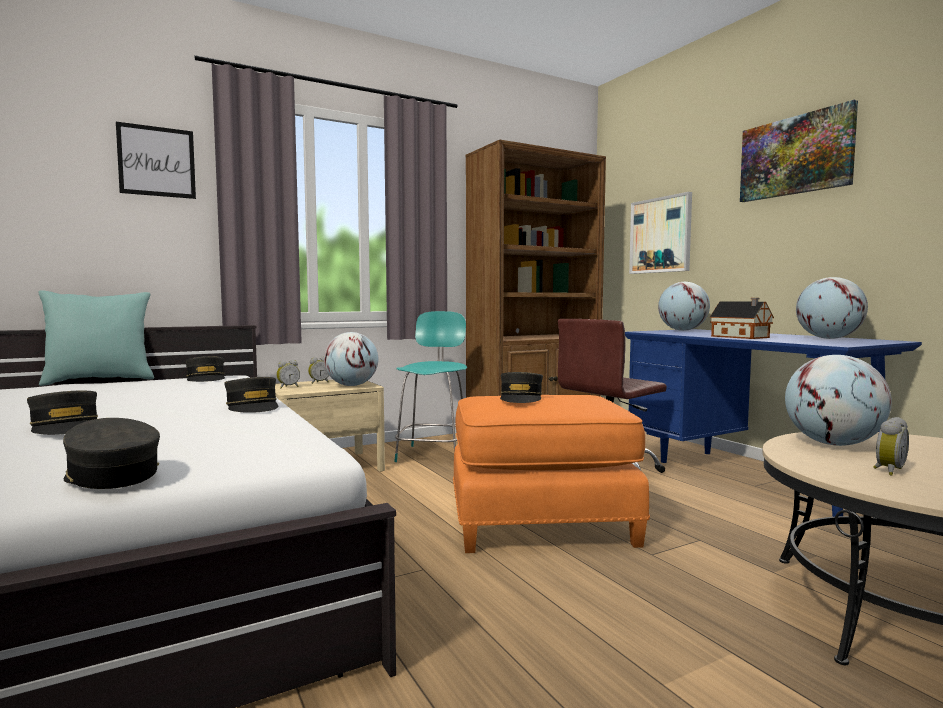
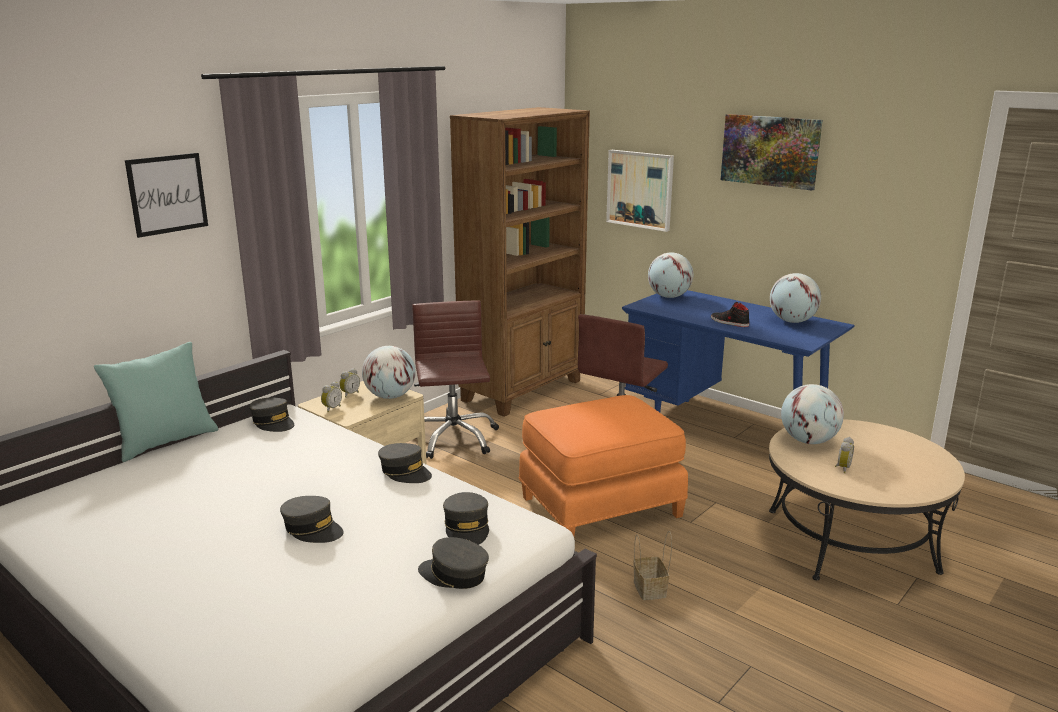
camera: 20 degrees left, 15 degrees up
(433, 454) = (453, 438): turquoise stool -> brown office chair
(521, 398) = (587, 417): grey cap -> grey cap (467, 528)
(541, 622) = (651, 589): none -> basket
(741, 337) = (729, 322): toy house -> black shoe

